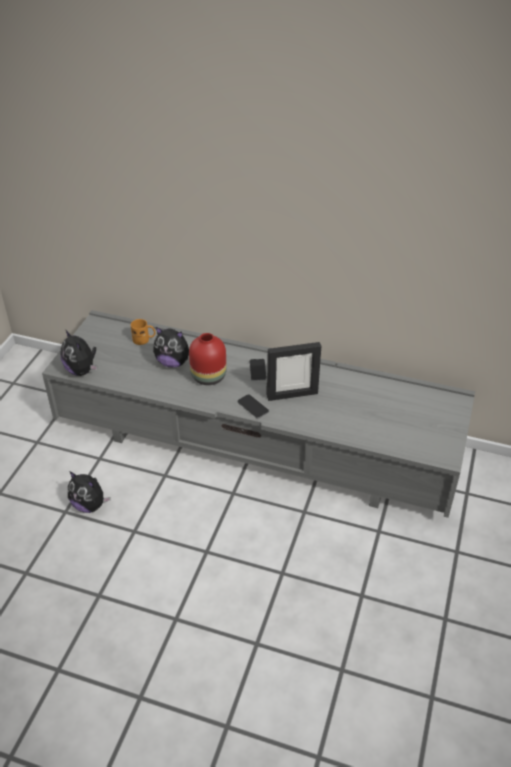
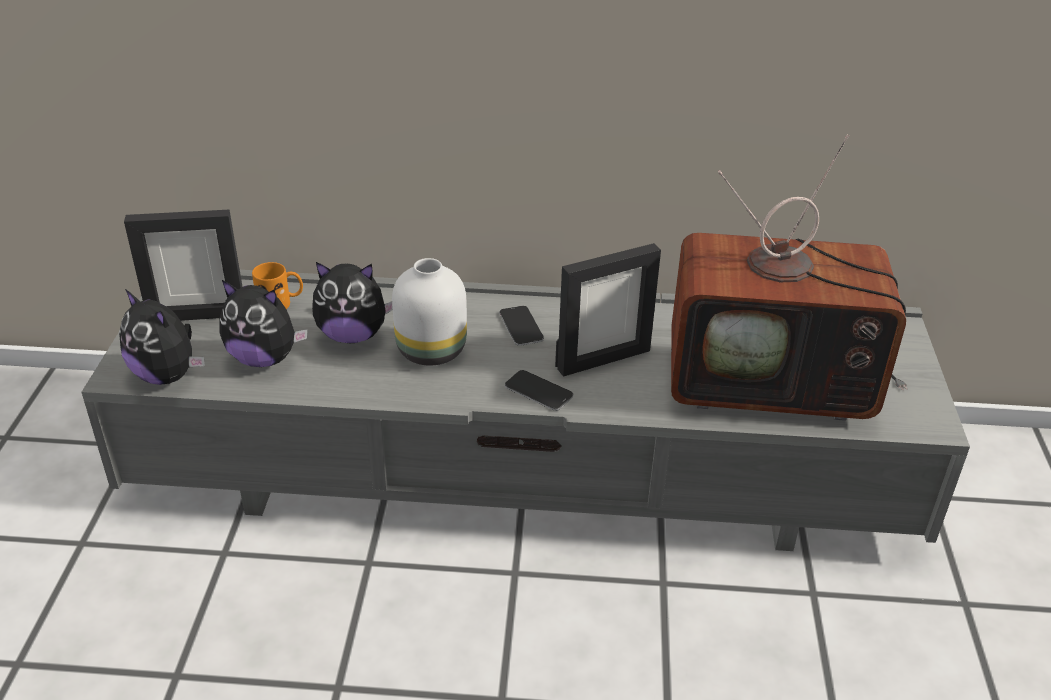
camera: 15 degrees left, 5 degrees down
(90, 505) = (227, 651): plush toy -> plush toy (264, 358)
(103, 340) = (197, 314): none -> picture frame
(207, 376) = (429, 351): red vase -> white vase
(374, 421) = (774, 382): none -> television

